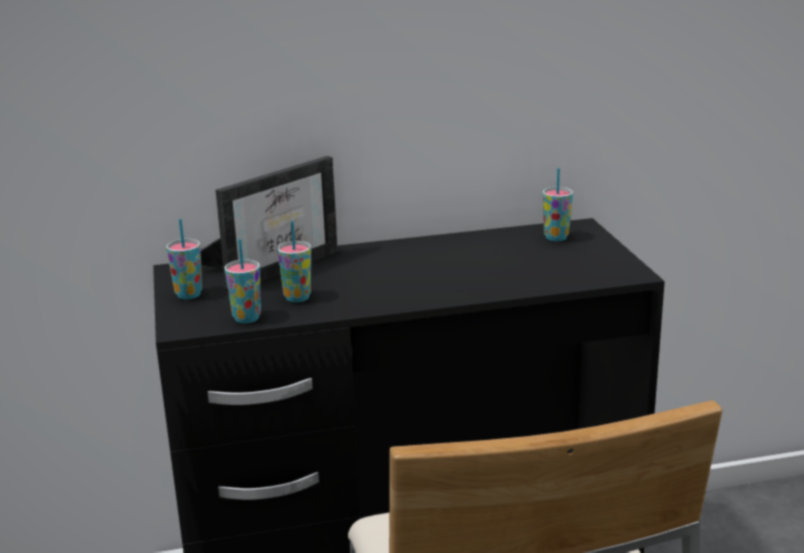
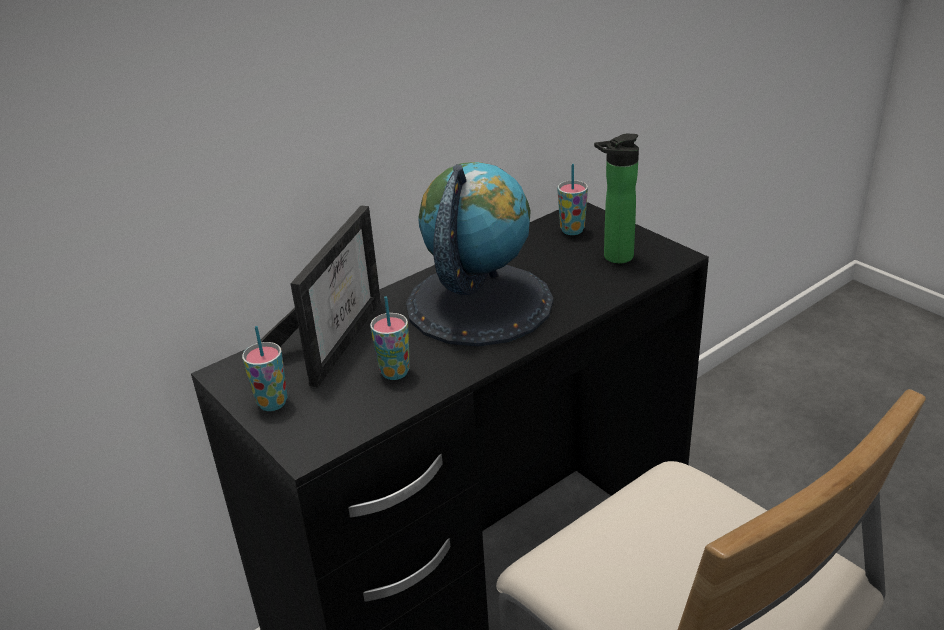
camera: 25 degrees left, 10 degrees up
(247, 318) = (367, 416): cup -> none
(415, 269) = (478, 303): none -> globe
(571, 263) = (614, 258): none -> bottle

